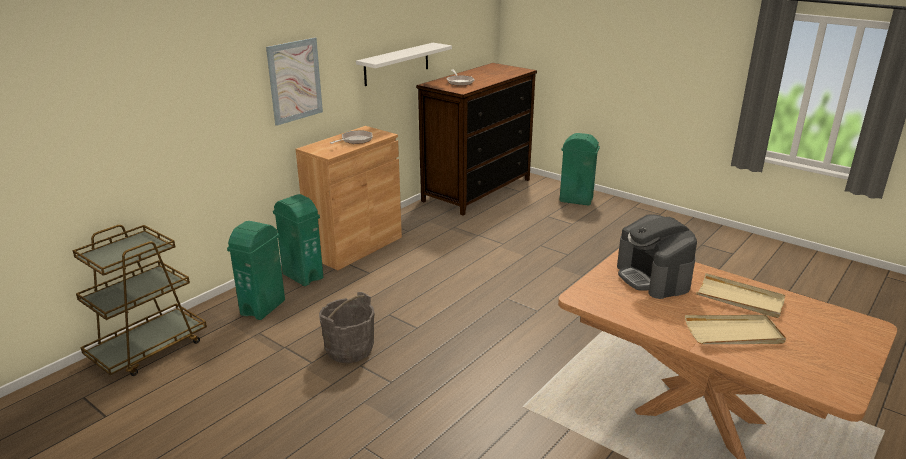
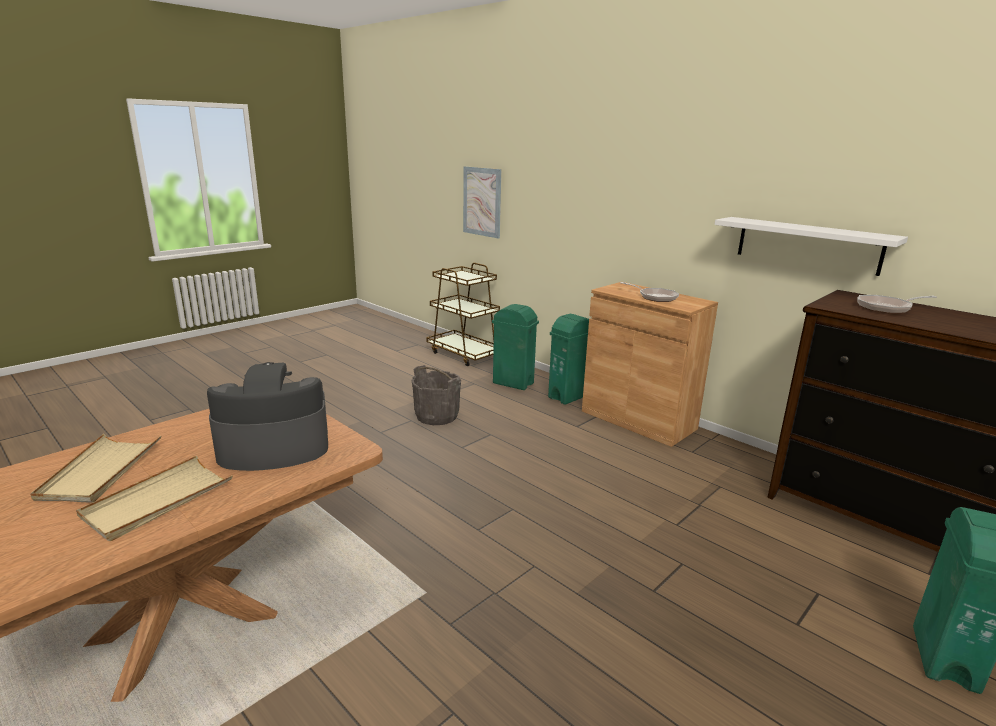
camera: 95 degrees right, 5 degrees down
(295, 81) = (643, 213): picture -> picture (482, 202)

